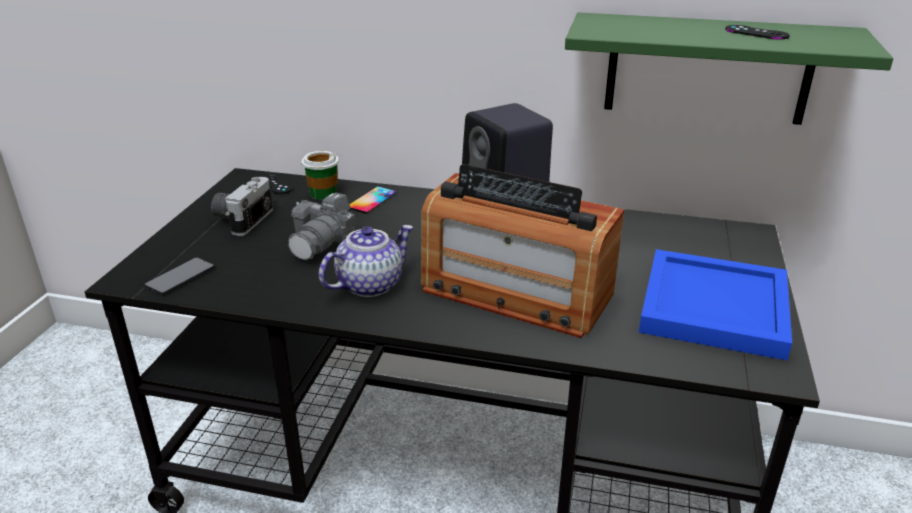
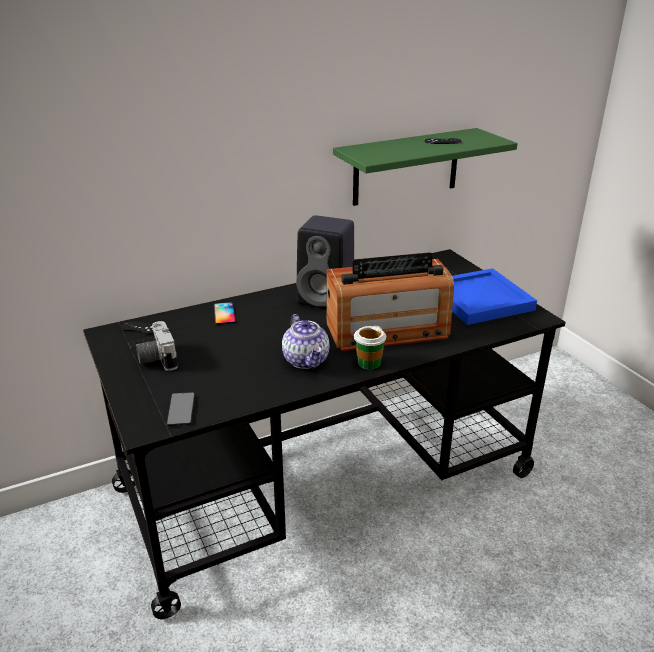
camera: 40 degrees left, 0 degrees up
(322, 243) = (238, 351): camera -> none
(323, 193) = (184, 322): cup -> cup (369, 363)
(369, 284) = (306, 360): teapot -> teapot turned 150 degrees clockwise

